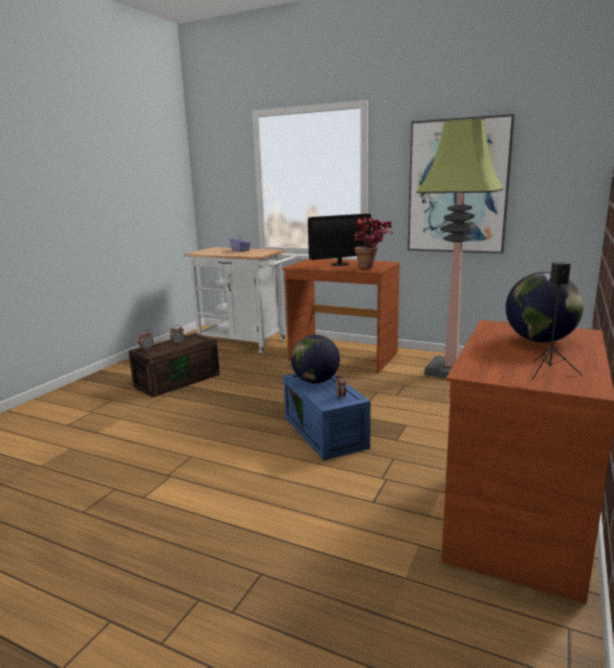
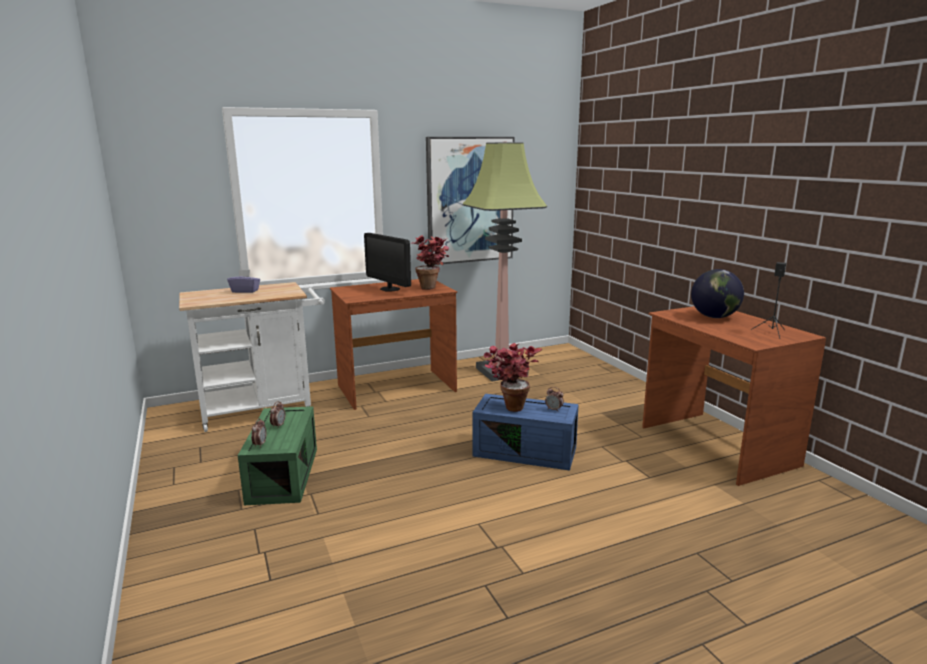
camera: 50 degrees left, 0 degrees up
(178, 380) = (282, 474): brown storage box -> green storage box
(315, 381) = (509, 406): globe -> potted plant
(339, 264) = (390, 289): monitor -> monitor turned 120 degrees clockwise

